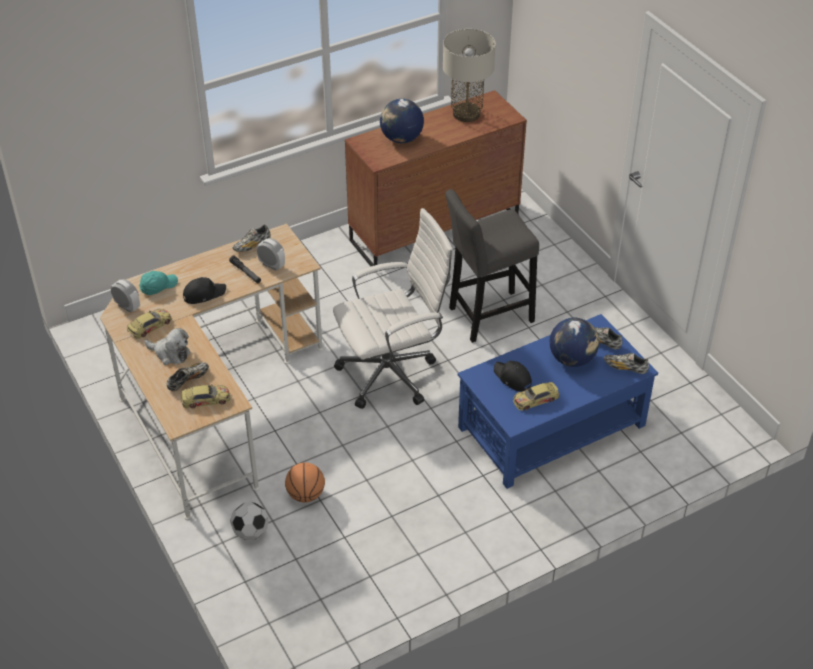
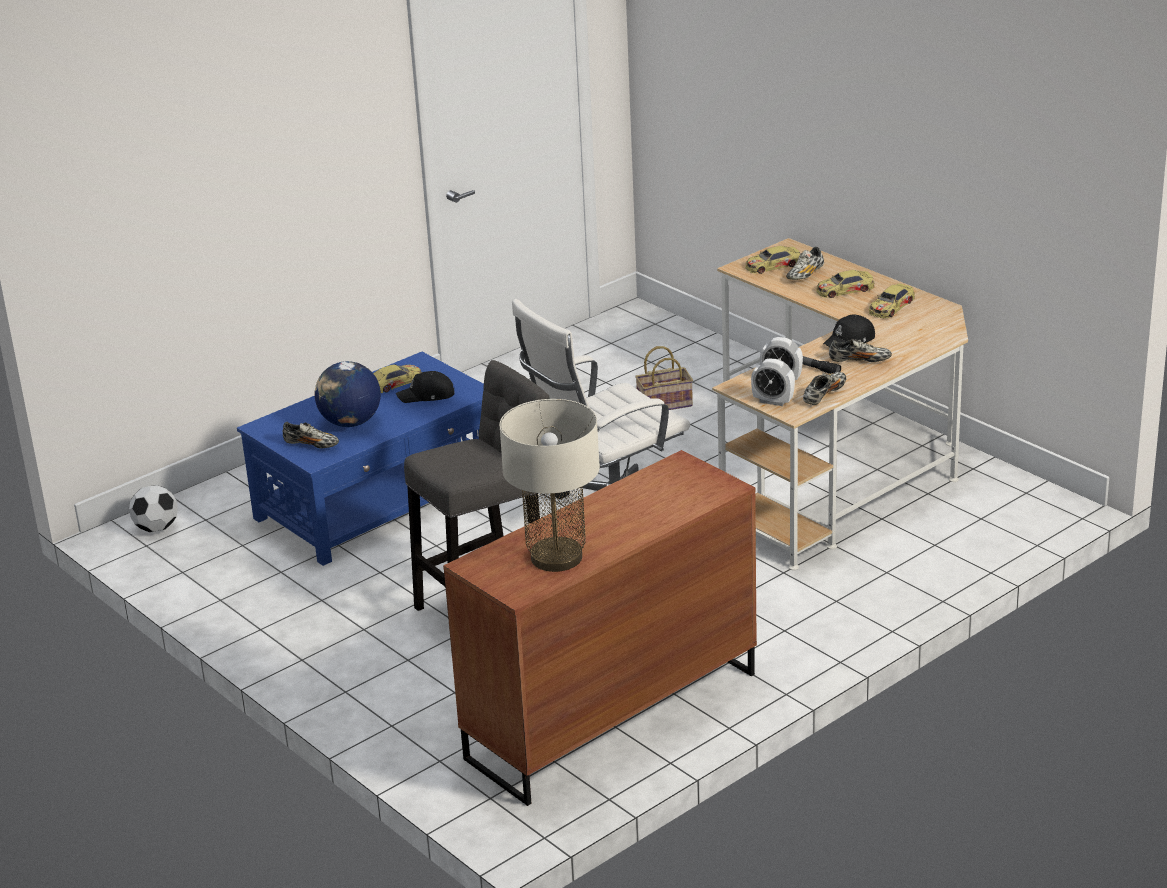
camera: 170 degrees right, 15 degrees down
(127, 306) = (936, 317): alarm clock -> alarm clock (773, 401)
(158, 286) = (916, 339): turquoise cap -> none
(170, 353) = (844, 290): plush toy -> toy car
(251, 532) = (710, 371): football -> football (156, 528)
(306, 495) = (665, 403): basketball -> basket
(401, 139) = (658, 501): globe -> none
(512, 378) = (427, 395): black cap -> black cap turned 135 degrees clockwise
(625, 367) = (280, 425): shoe -> shoe (859, 361)

